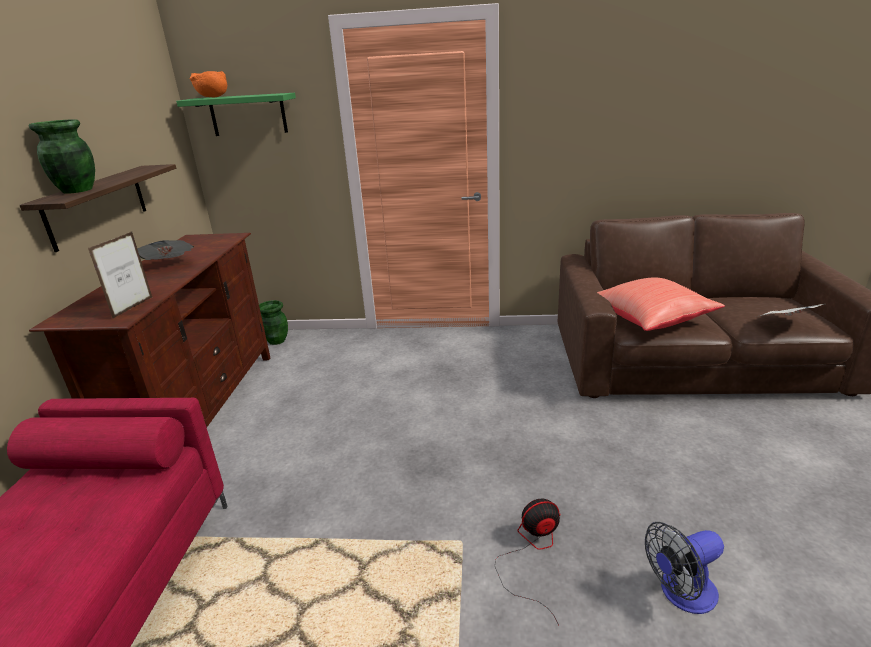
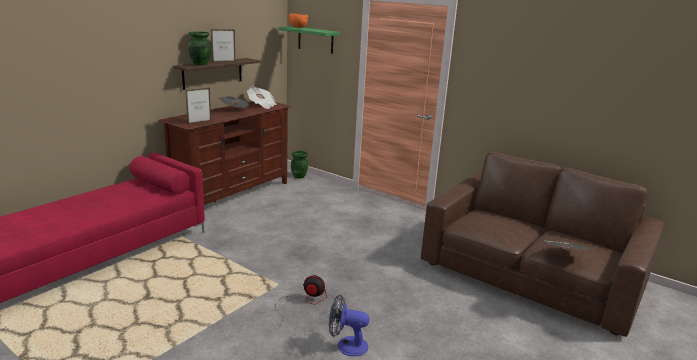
camera: 30 degrees right, 5 degrees down
(117, 178) = (224, 62): none -> picture frame
(201, 245) = (261, 105): none -> newspaper
(649, 319) = (480, 223): red pillow -> none

